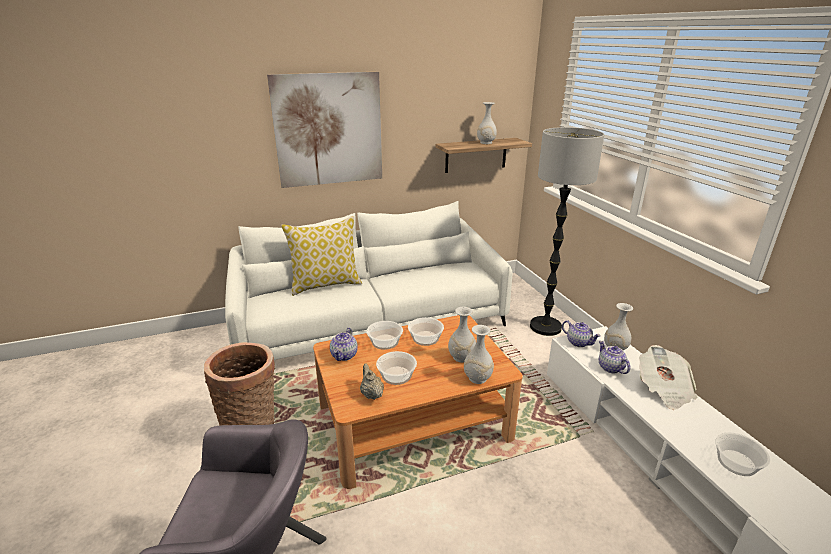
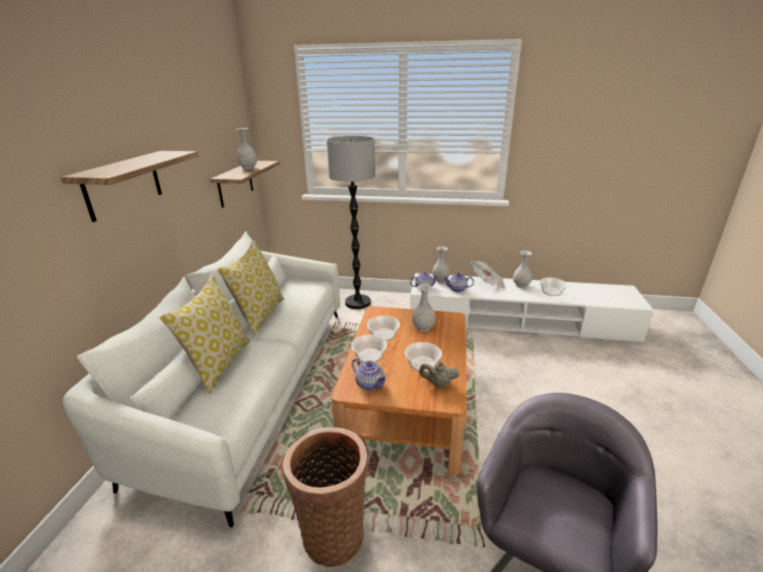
camera: 60 degrees left, 0 degrees up
(328, 130) = (123, 184): picture -> shelf
(401, 272) = (259, 315): none -> pillow
(477, 378) = (453, 330): white vase -> white vase (521, 285)

